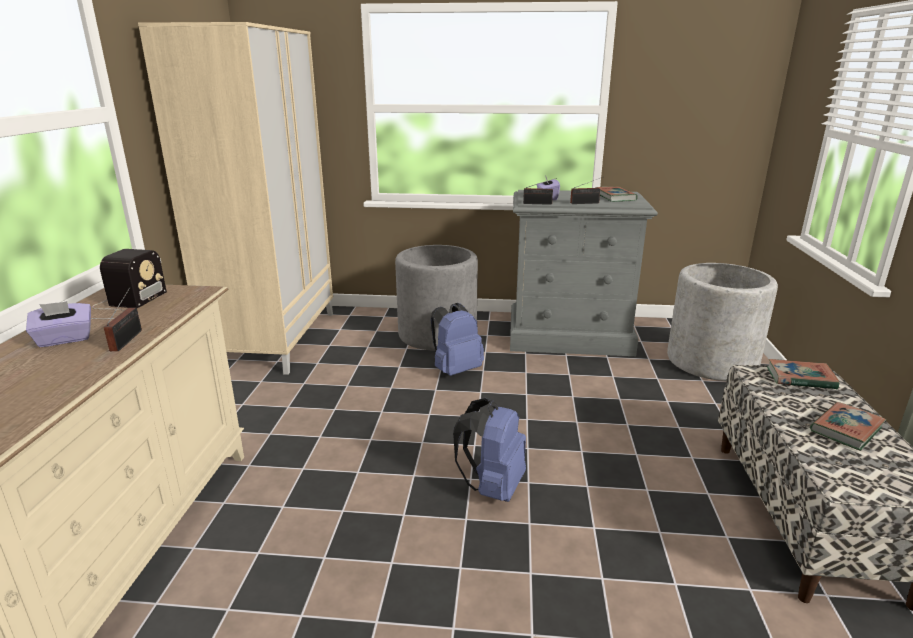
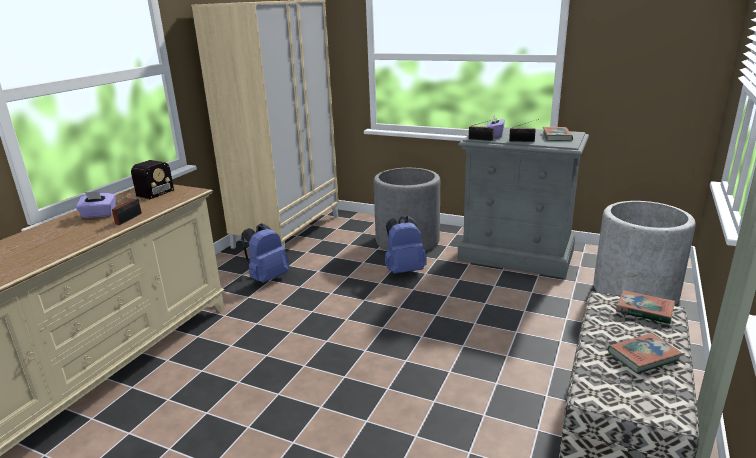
camera: 20 degrees right, 0 degrees up
(492, 487) = (377, 359): blue backpack -> blue backpack (267, 278)

